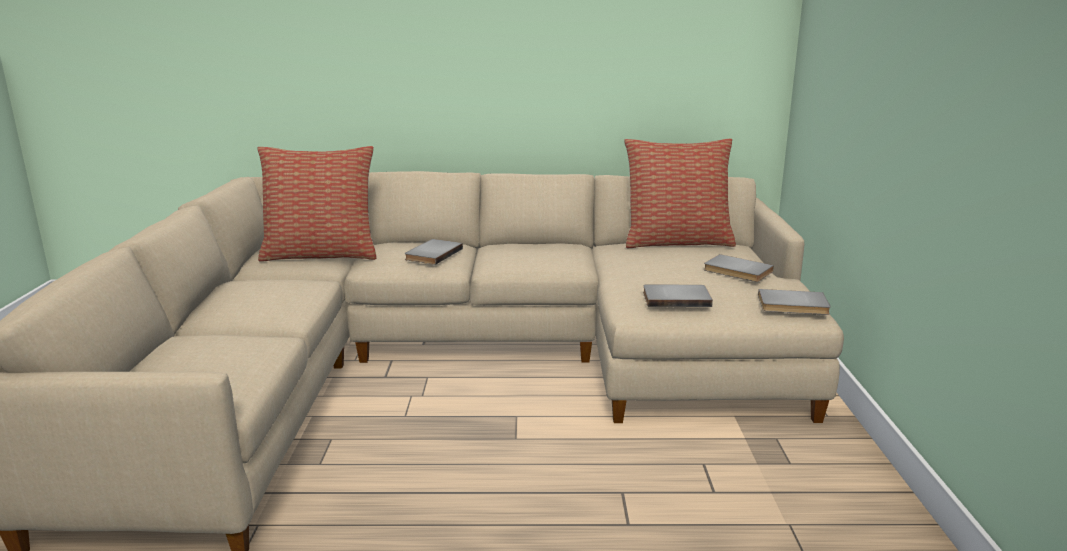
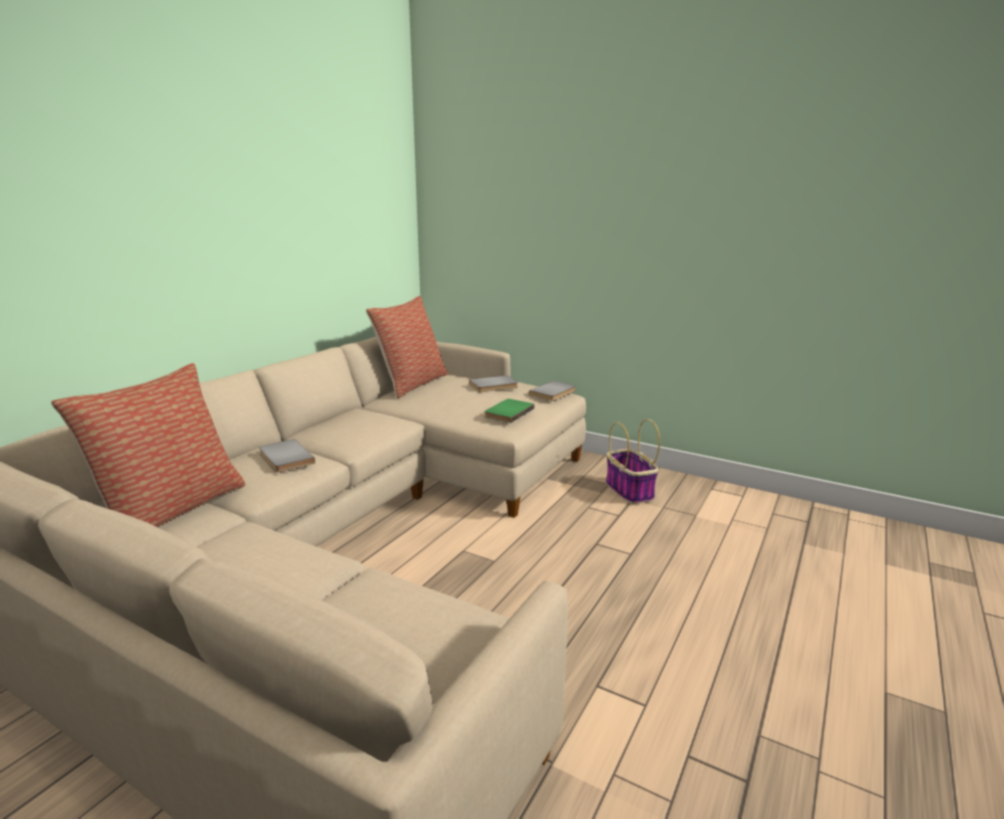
camera: 60 degrees left, 0 degrees up
(676, 298) = (507, 412): grey book -> green book
(795, 483) = (628, 490): none -> basket

